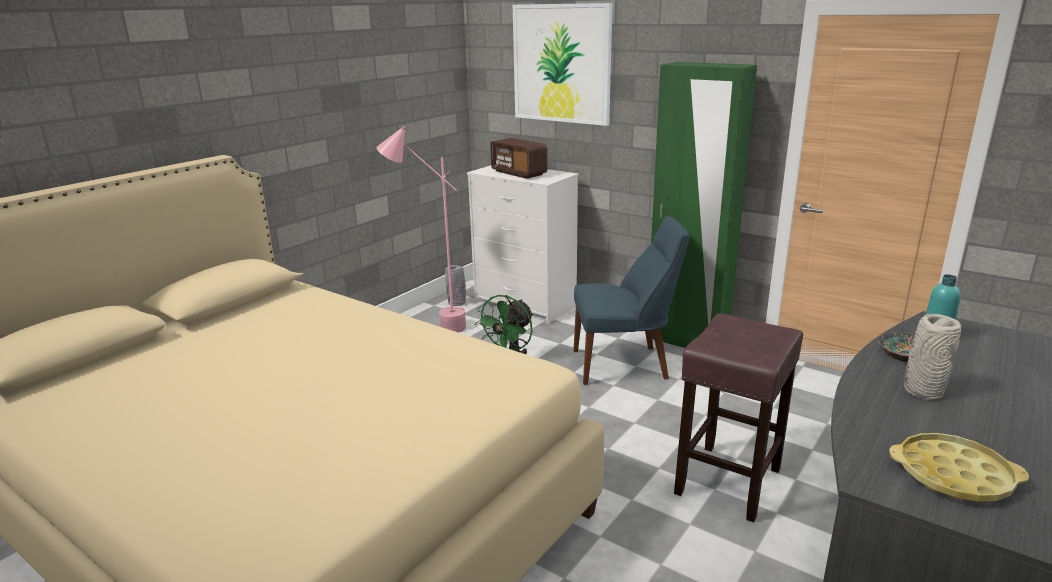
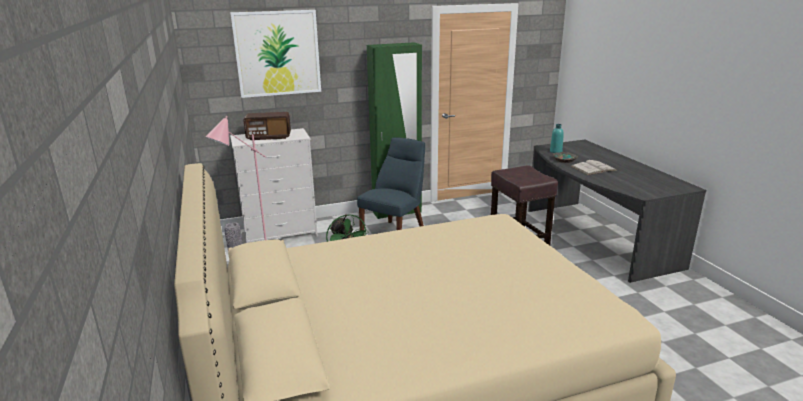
camera: 55 degrees left, 0 degrees up
(922, 392) = (593, 168): grey vase -> white book
(953, 475) = (646, 184): yellow tray -> none

